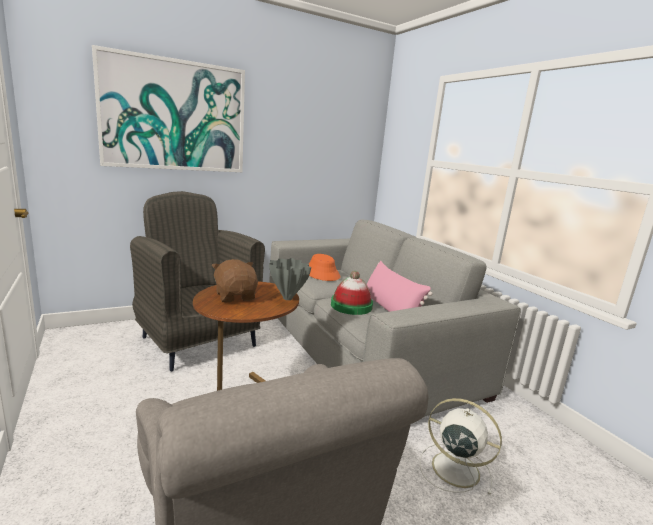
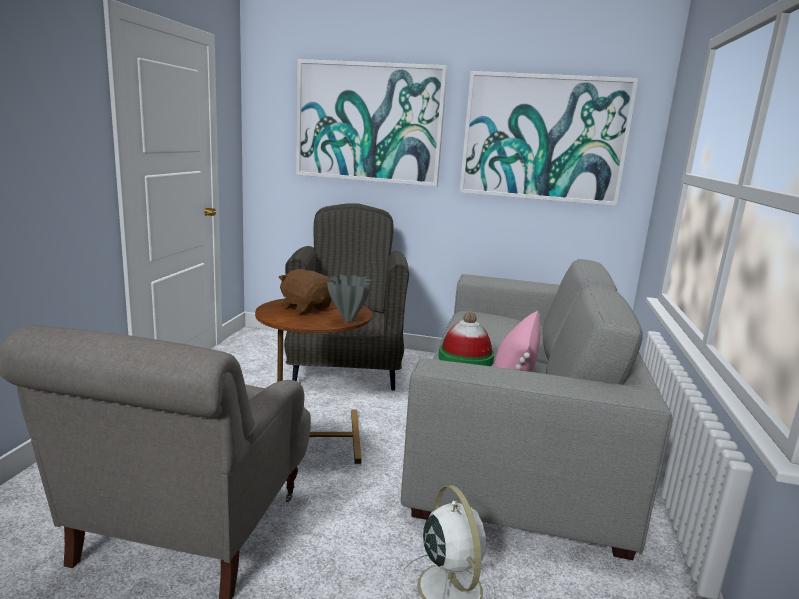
camera: 40 degrees right, 0 degrees up
(235, 296) = (306, 308): brown plush toy -> brown plush toy turned 60 degrees counterclockwise
(316, 134) = (543, 138): none -> picture
(321, 273) = (495, 322): orange hat -> none

